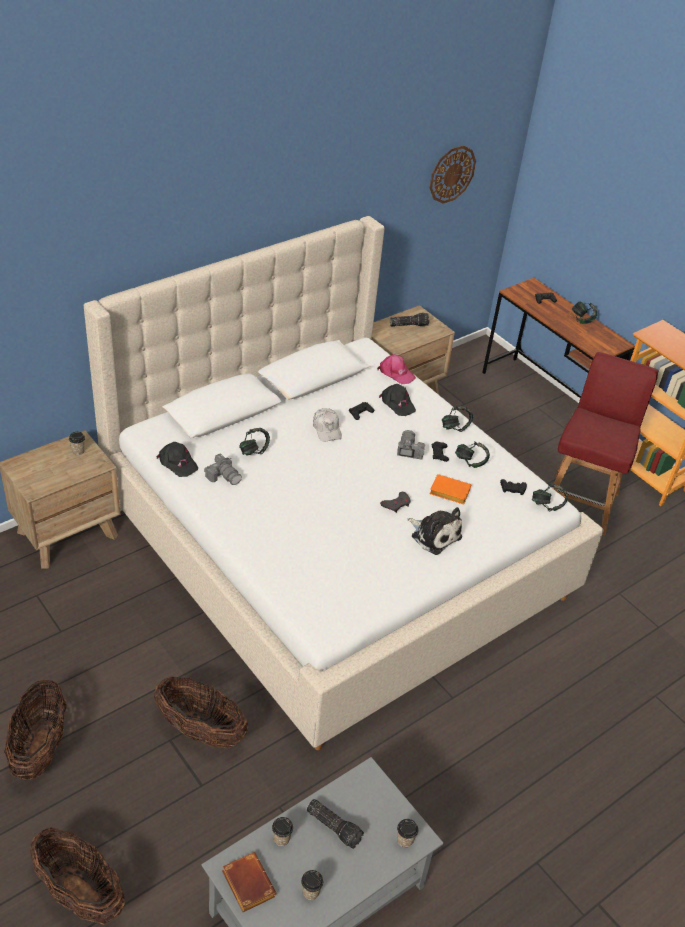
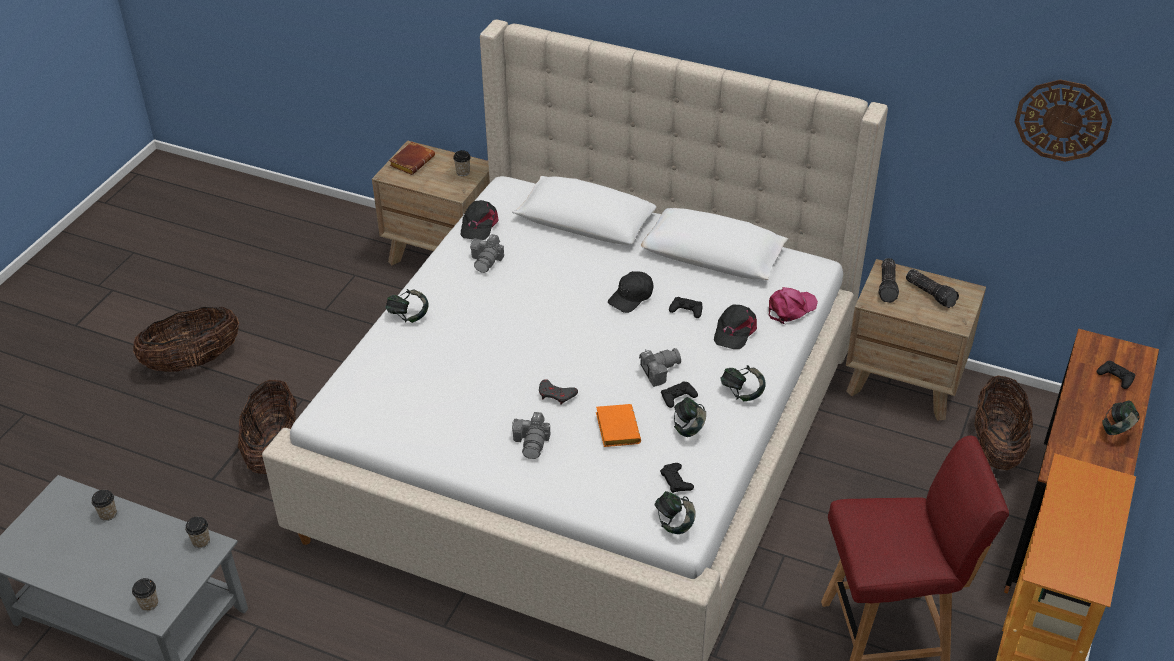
camera: 65 degrees right, 0 degrees up
(80, 892) = (66, 456): basket -> basket (996, 446)
(246, 883) = (50, 511): brown book -> brown book (412, 161)
(254, 451) = (544, 263): headphones -> headphones (408, 316)
(310, 892) = (60, 558): cup -> cup (201, 541)
(327, 429) = (631, 297): white cap -> black cap
(334, 826) = (139, 546): flashlight -> flashlight (888, 286)
(396, 373) = (791, 308): pink cap -> pink cap turned 135 degrees counterclockwise
(434, 535) = (532, 442): plush toy -> camera

